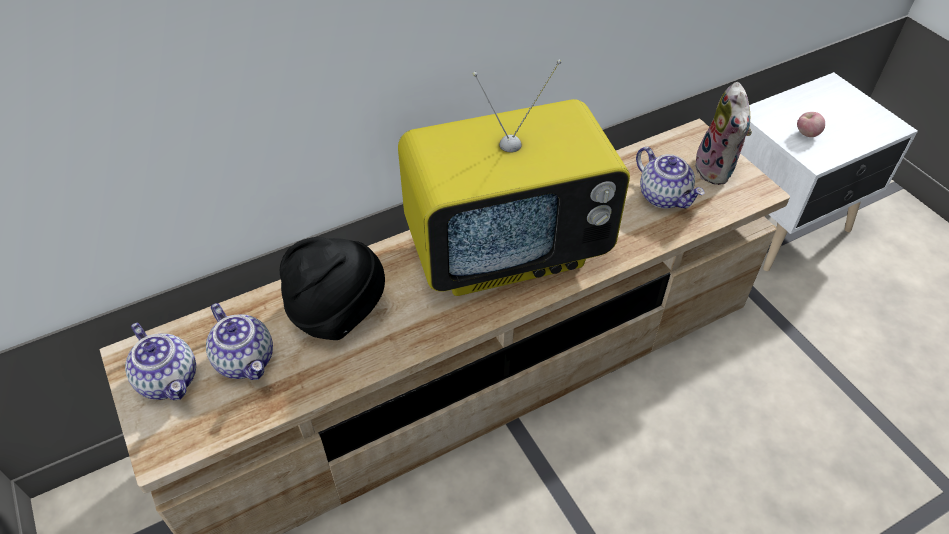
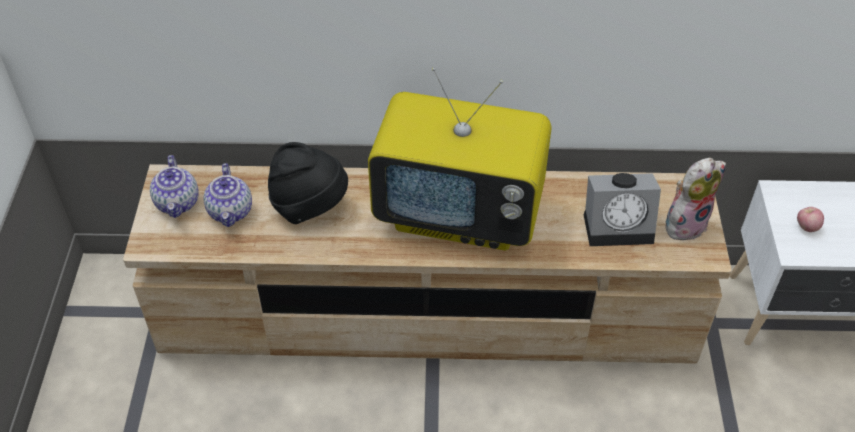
camera: 30 degrees right, 0 degrees up
(664, 196) = (619, 225): teapot -> alarm clock
(717, 170) = (685, 223): plush toy -> plush toy turned 150 degrees counterclockwise

